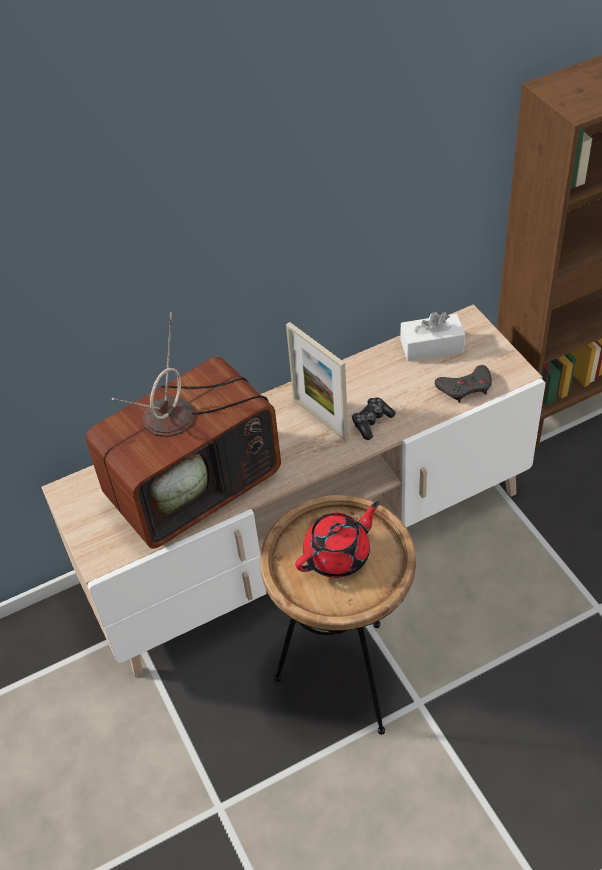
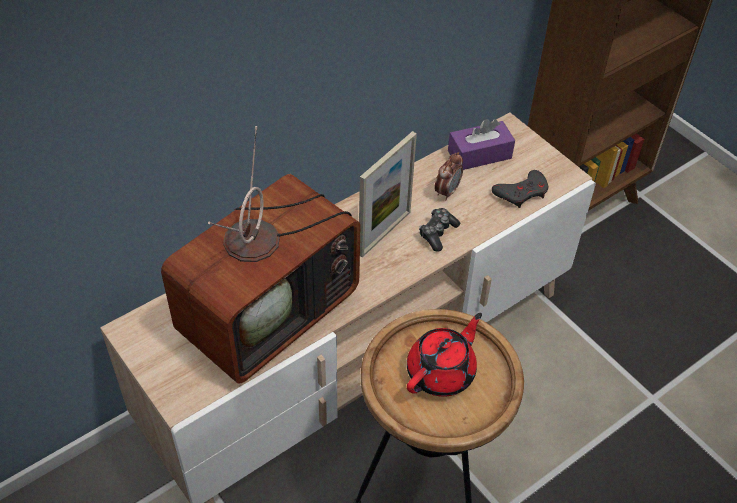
camera: 15 degrees left, 0 degrees up
(320, 418) = (384, 233): picture frame -> picture frame turned 90 degrees counterclockwise
(390, 381) = (447, 191): none -> alarm clock
(431, 346) = (479, 154): white tissue box -> purple tissue box

